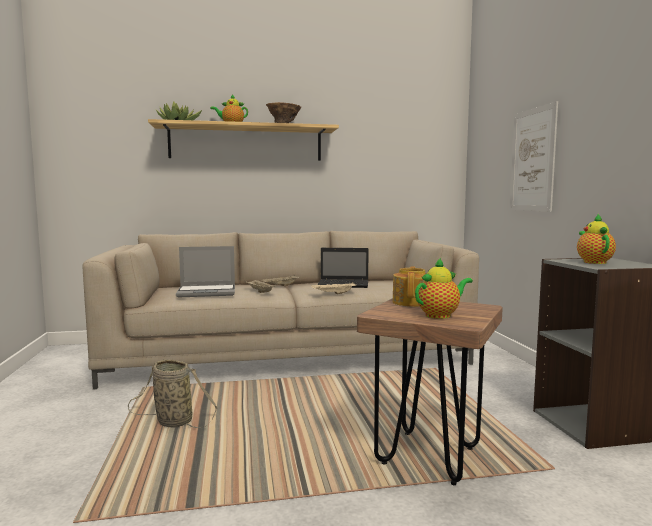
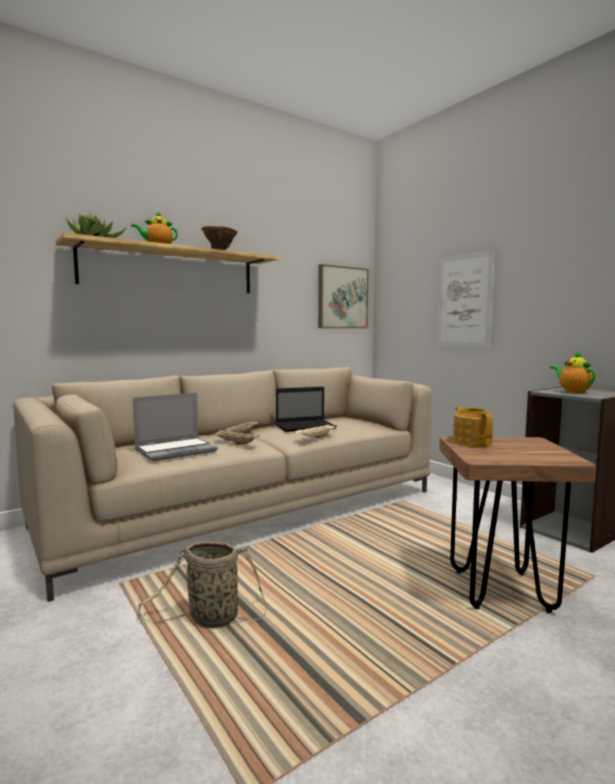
camera: 25 degrees left, 0 degrees up
(425, 162) = (342, 297): none -> picture
(440, 315) = (529, 453): teapot -> none

